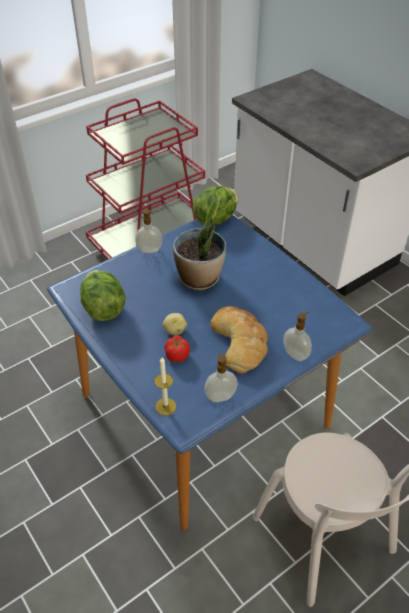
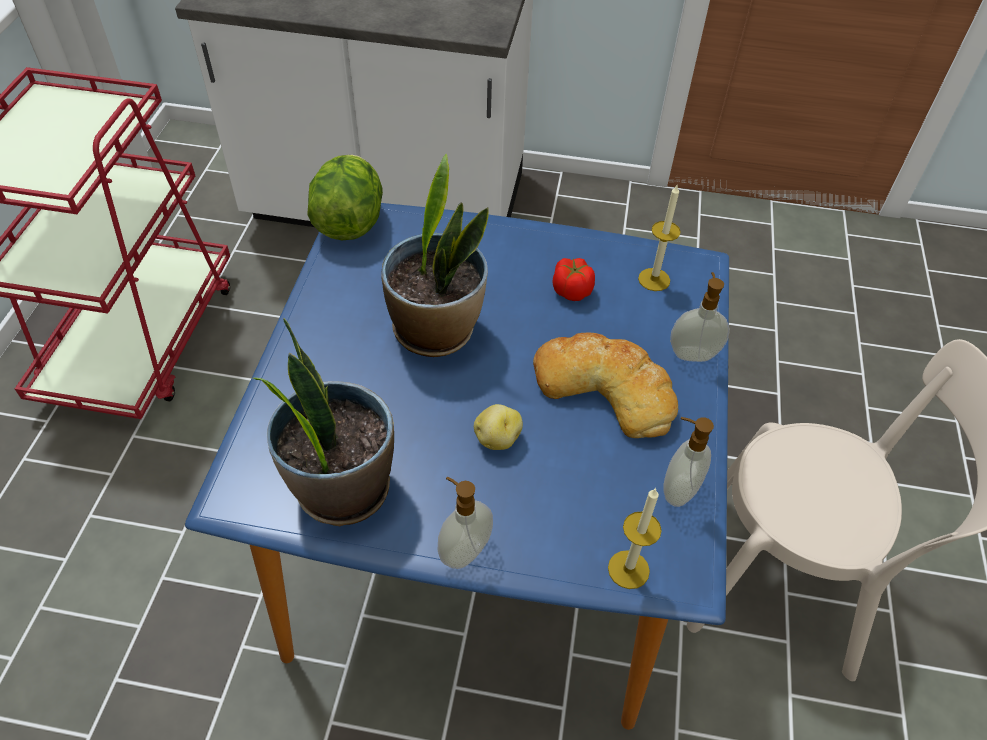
camera: 45 degrees left, 5 degrees up
(103, 308) = (341, 487): lettuce -> potted plant
(149, 249) = (300, 334): soap dispenser -> soap dispenser (464, 550)
(177, 355) = (548, 475): tomato -> tomato (571, 290)
(318, 315) = (654, 279): none -> candle

